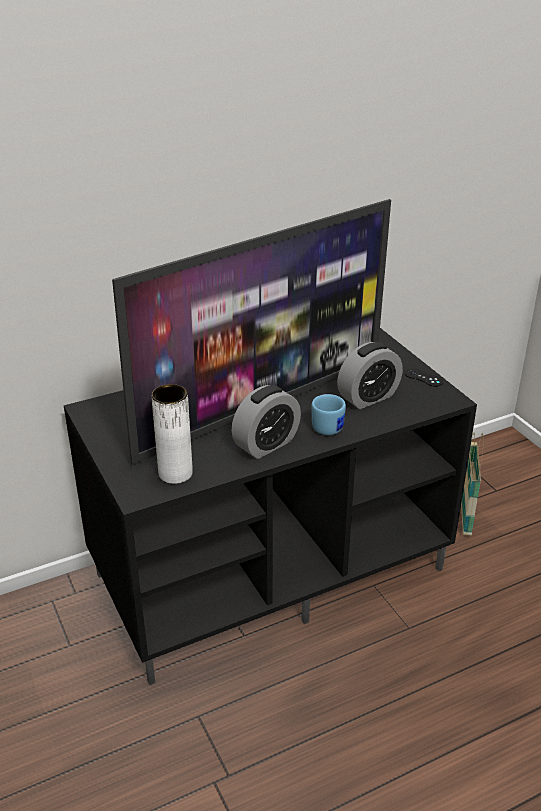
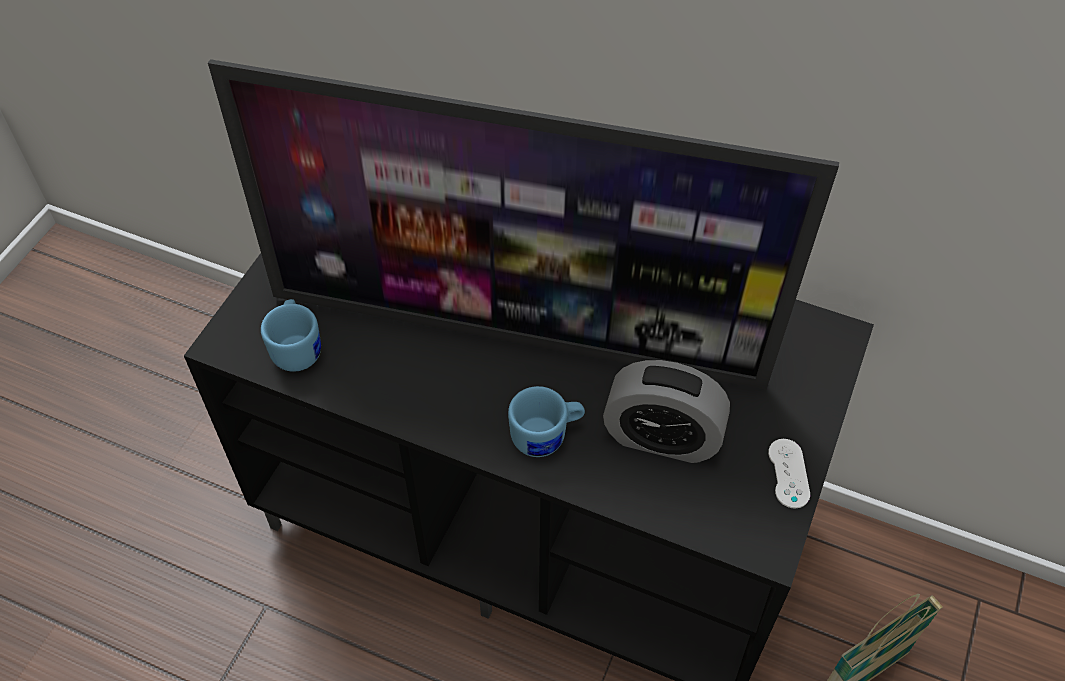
camera: 50 degrees right, 20 degrees up
(175, 473) = (297, 347): white vase -> blue mug
(266, 444) = (438, 396): alarm clock -> none
(423, 378) = (788, 473): black game controller -> white game controller

